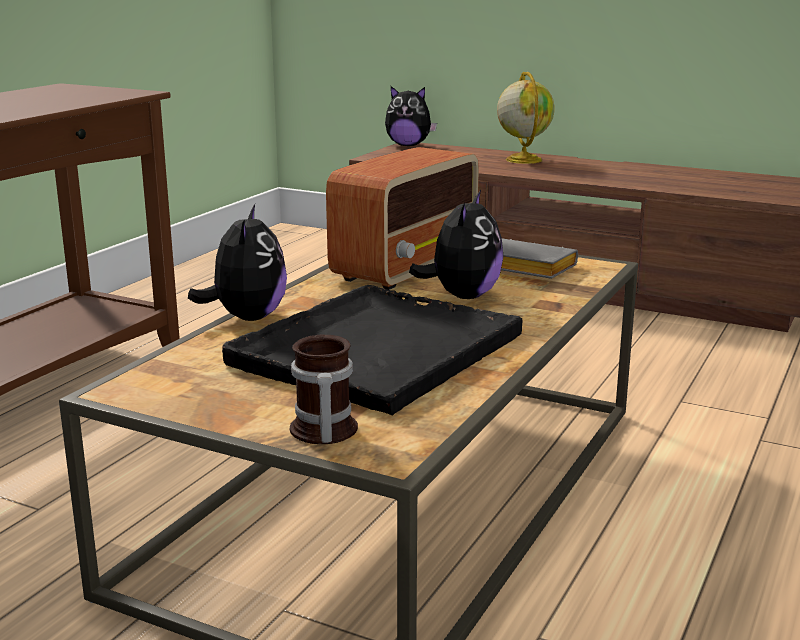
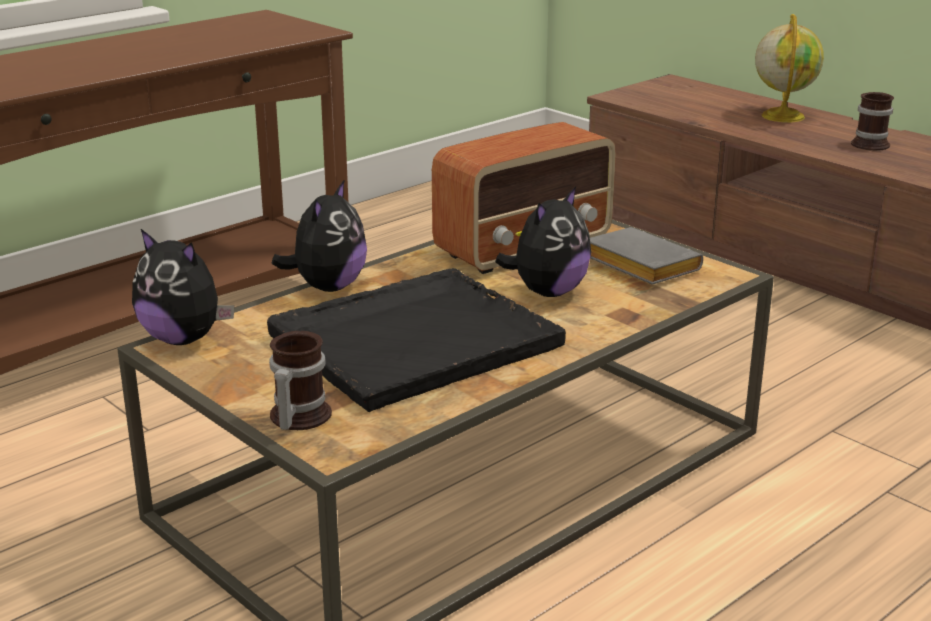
camera: 20 degrees right, 5 degrees up
(408, 145) = (669, 81): plush toy -> plush toy (184, 339)
(613, 171) = (873, 144): none -> mug

